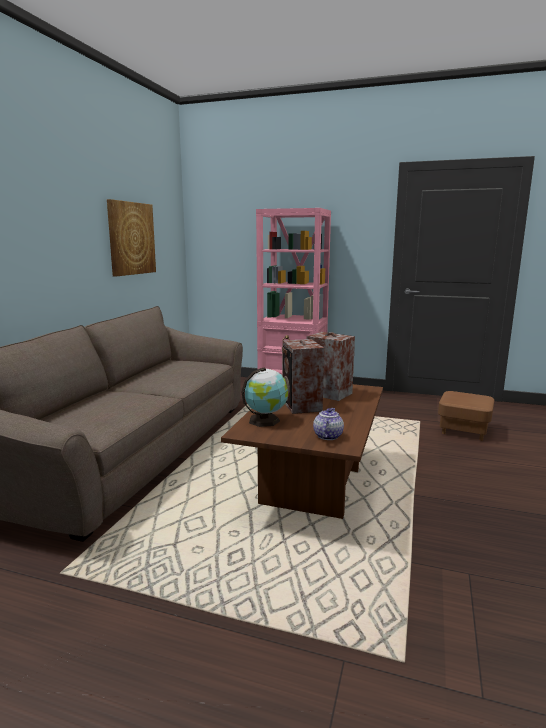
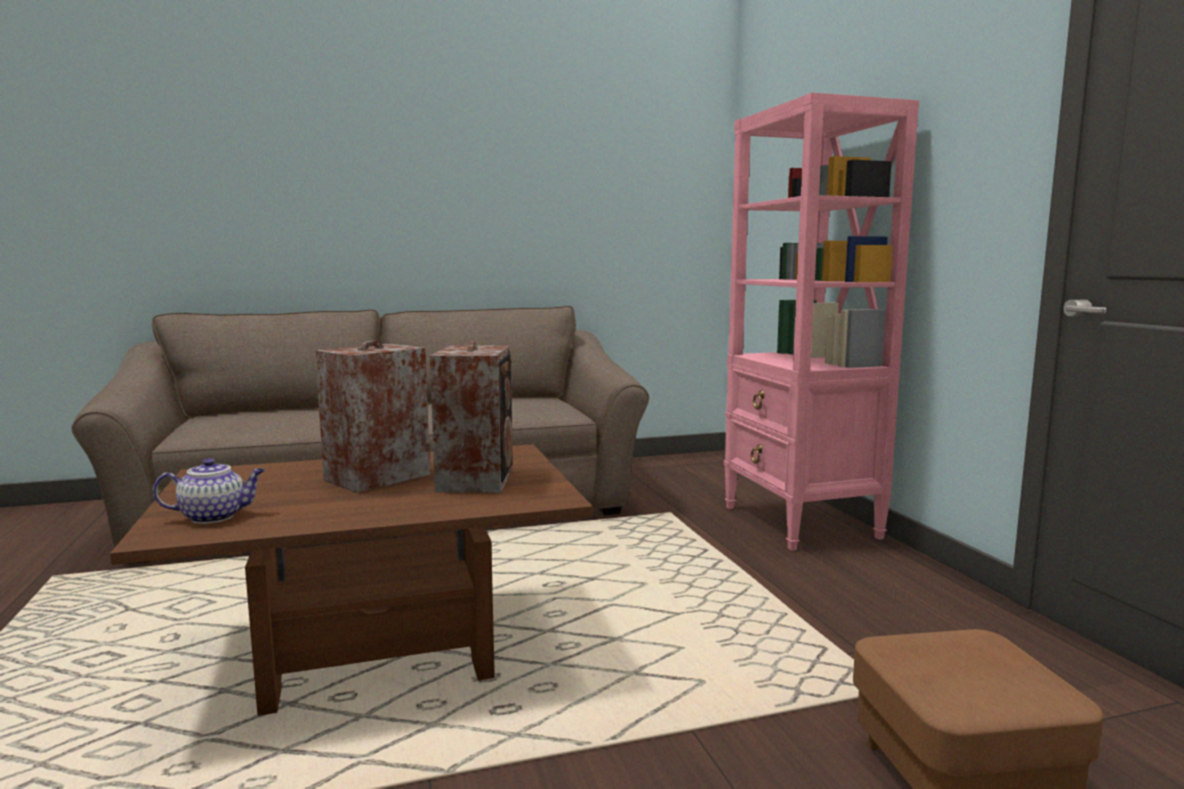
camera: 55 degrees right, 5 degrees down
(131, 238) = (566, 197): picture -> none
(265, 420) = (274, 473): globe -> none

